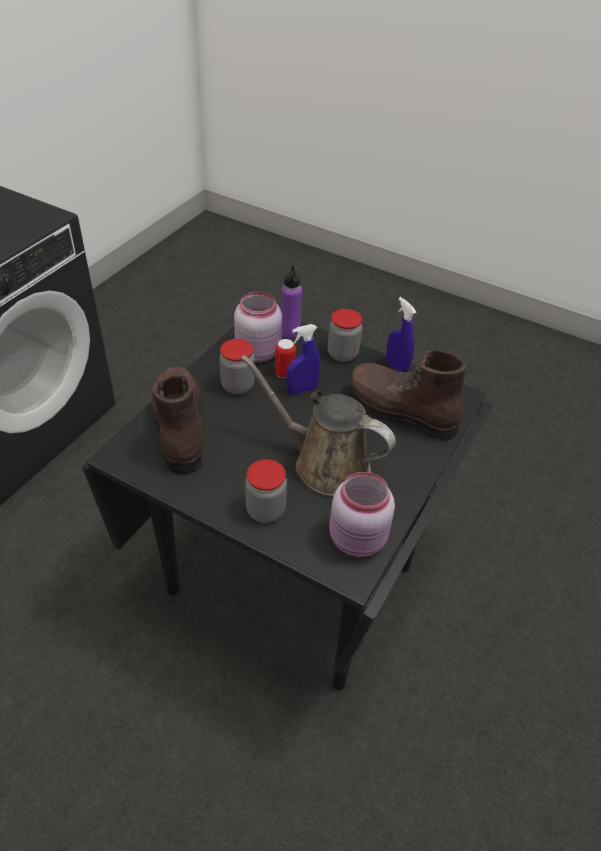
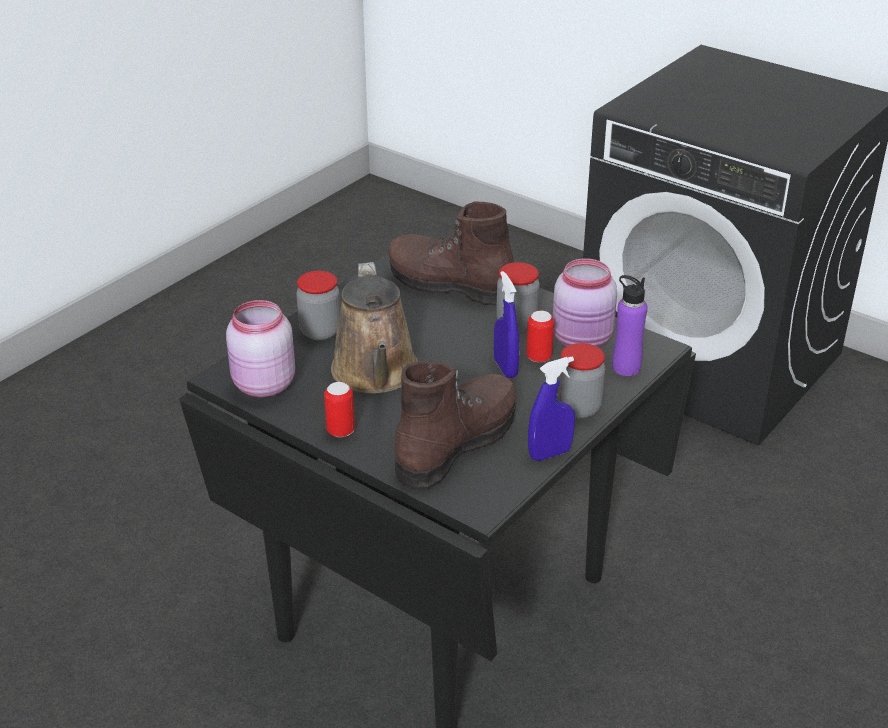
camera: 100 degrees right, 10 degrees down
(179, 428) = (449, 284): brown boot -> brown boot turned 150 degrees counterclockwise
(324, 464) = (376, 374): brown watering can -> brown watering can turned 135 degrees clockwise
(406, 477) = (340, 431): none -> can

